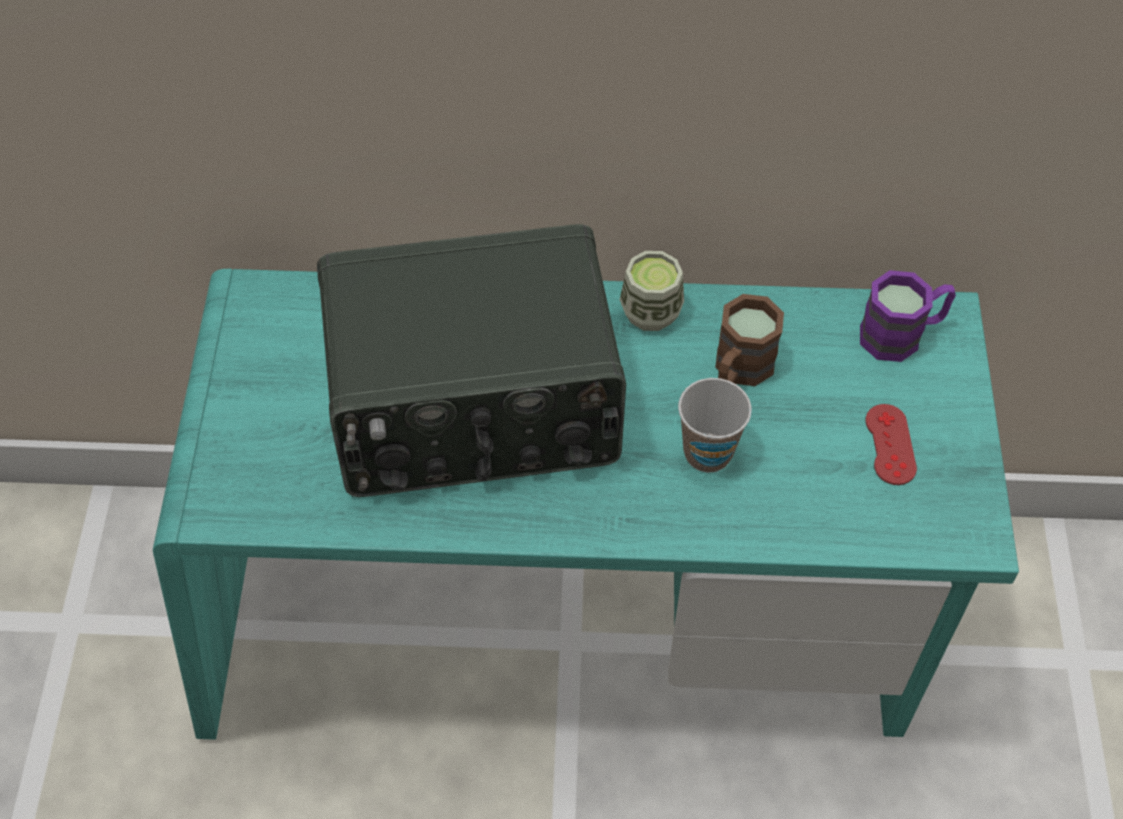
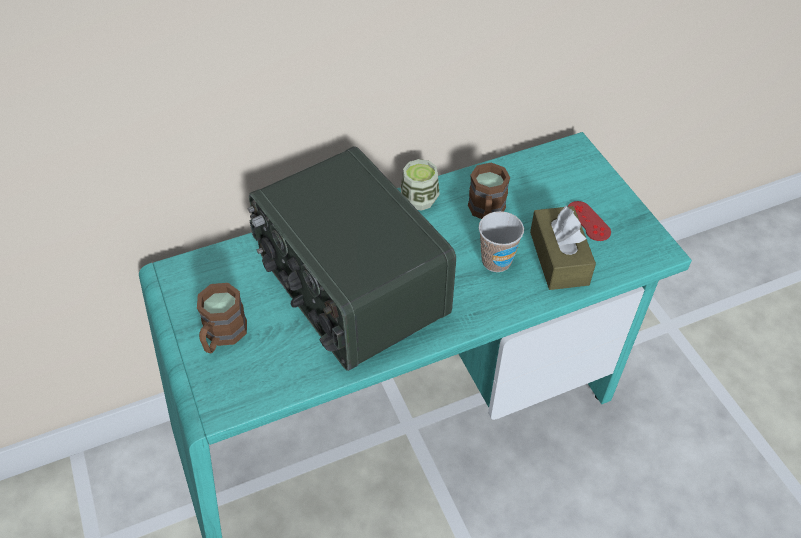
camera: 25 degrees left, 5 degrees down
(267, 412) = (222, 336): none -> brown mug
(474, 409) = (350, 287): radio -> radio turned 90 degrees clockwise
(806, 485) = (559, 258): none -> brown tissue box
(902, 334) = (558, 164): purple mug -> none

